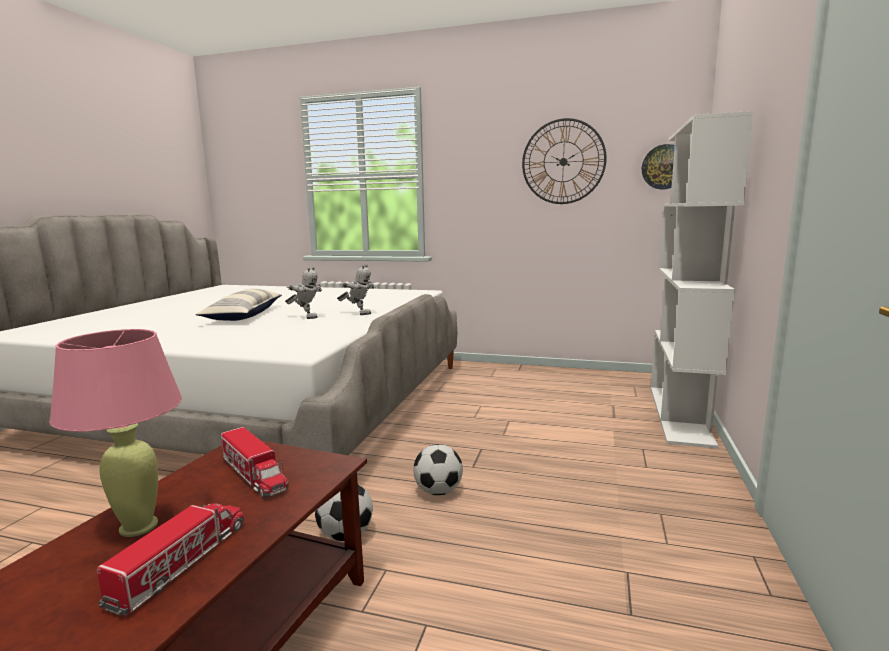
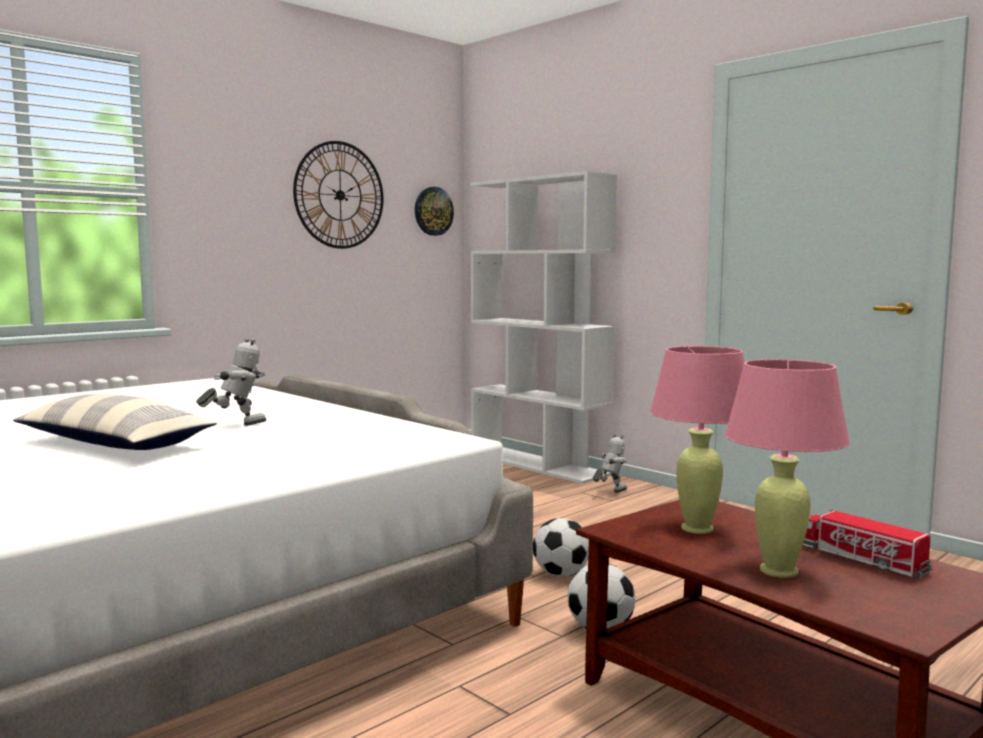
camera: 60 degrees left, 5 degrees down
(254, 475) = (697, 528): toy truck -> pink table lamp
(358, 314) = (281, 409): toy robot -> toy robot (610, 492)

